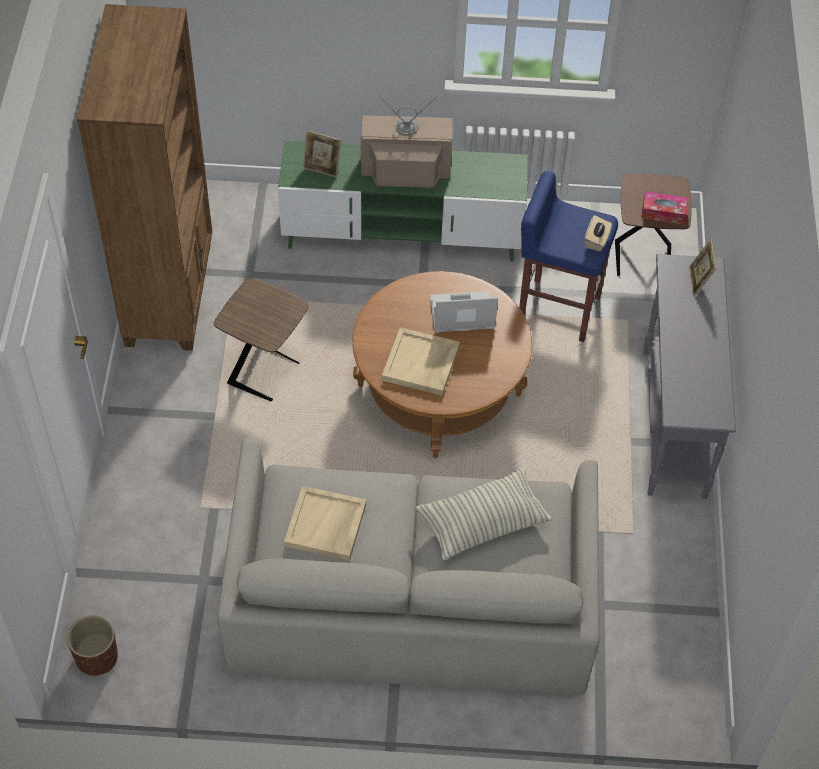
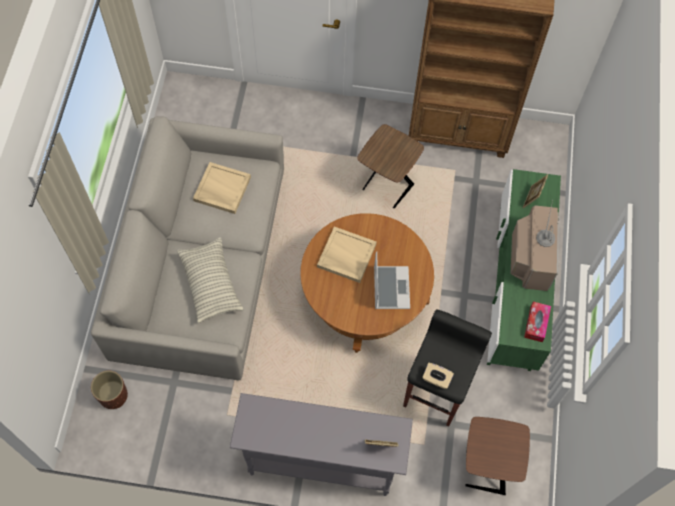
camera: 95 degrees right, 10 degrees up
(96, 658) = (184, 92): brown planter -> brown planter (113, 395)
(558, 309) = (437, 391): blue stool -> black stool
(663, 213) = (483, 452): tissue box -> tissue box (536, 324)

